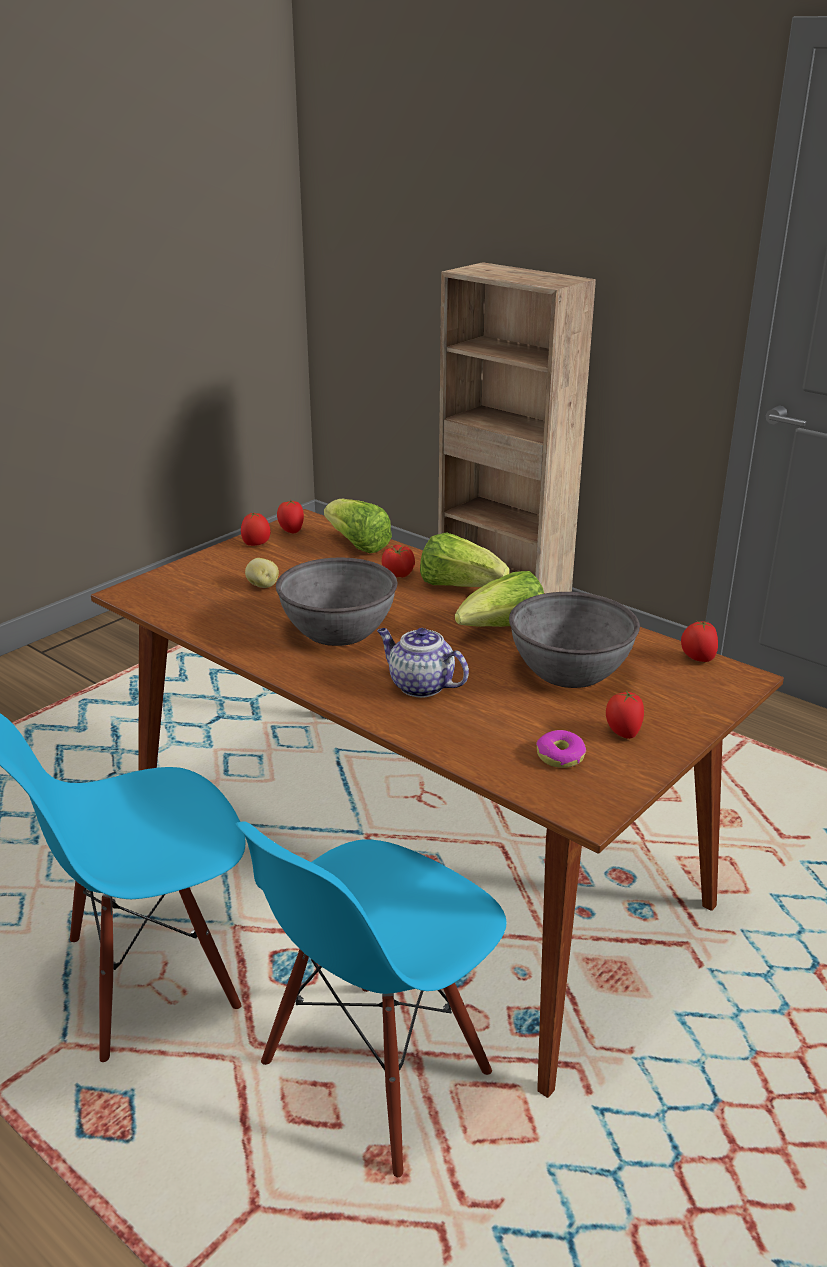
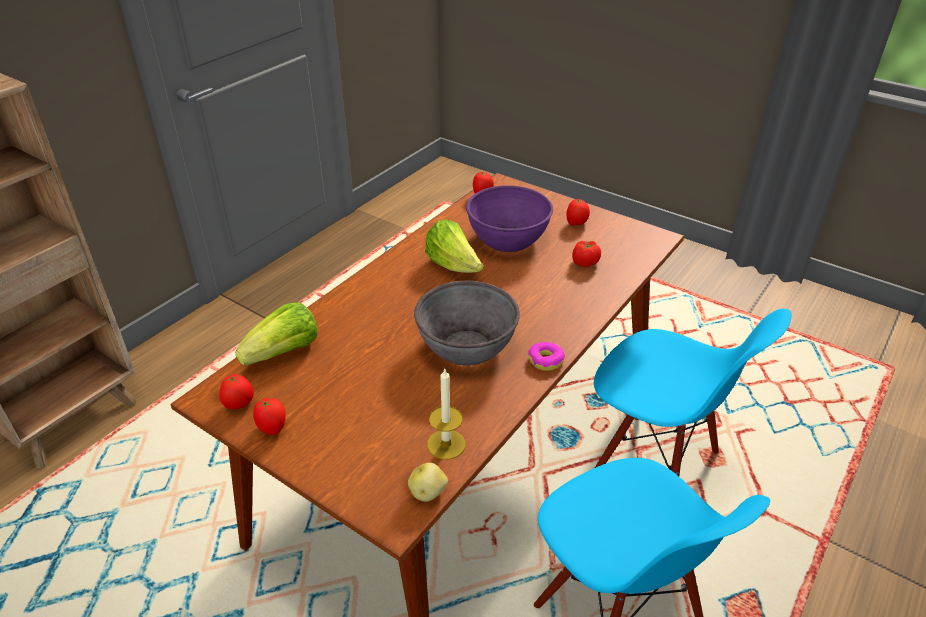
camera: 95 degrees left, 10 degrees up
(198, 615) = (446, 444): none -> candle
(262, 585) = (378, 407): potato -> potato (428, 492)
(398, 574) = (354, 321): tomato -> tomato (585, 263)
(419, 686) = (544, 300): teapot -> none
(459, 586) = (380, 287): lettuce -> none
(560, 756) = (609, 245): donut -> donut (546, 360)
(569, 671) = (508, 240): grey bowl -> purple bowl

